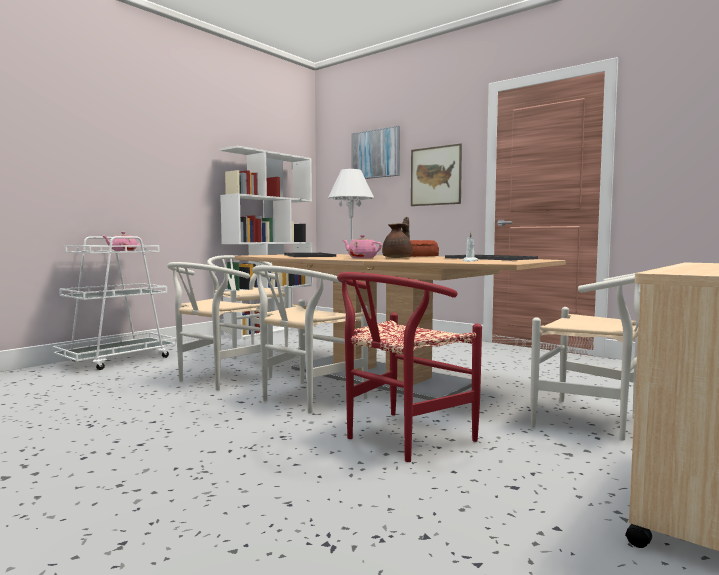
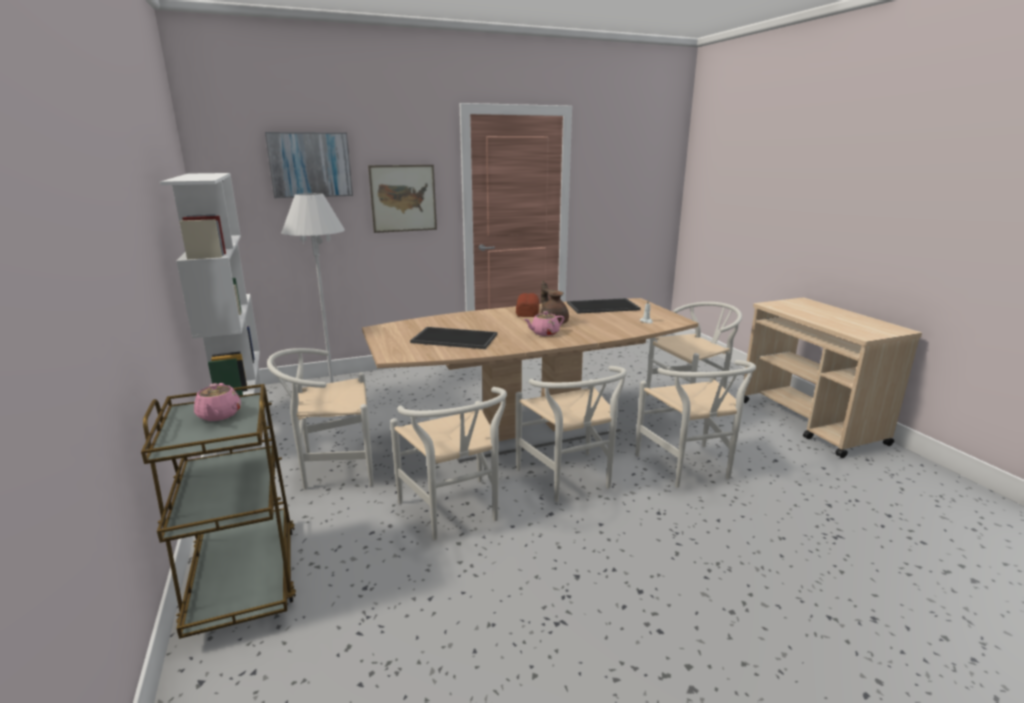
camera: 60 degrees left, 15 degrees up
(118, 359) = (244, 578): white cart -> brown cart
(400, 439) = (689, 469): red chair -> white chair

